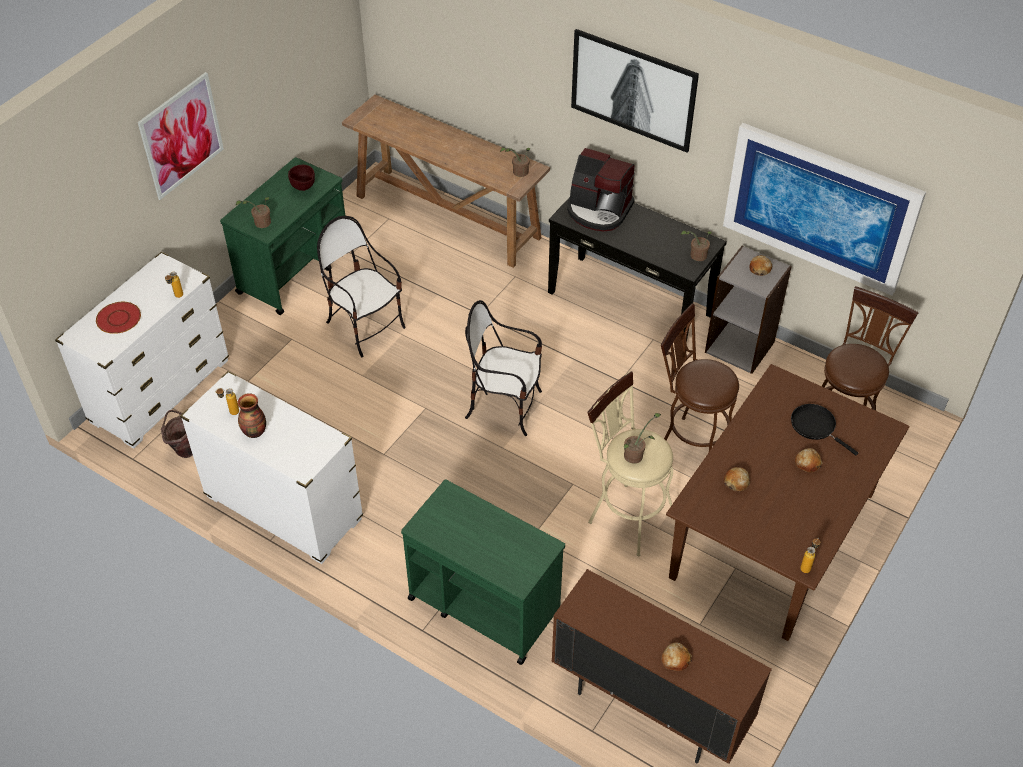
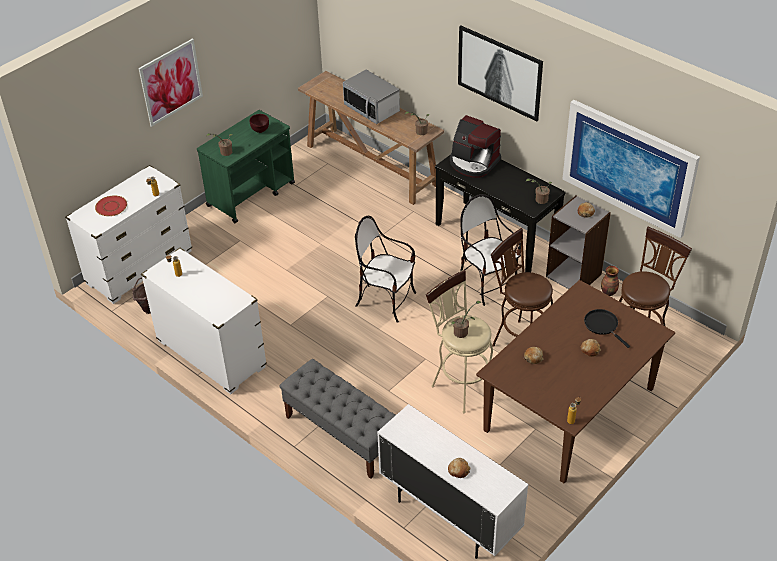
camera: 10 degrees right, 5 degrees down
(255, 432) = (190, 289): vase -> vase (609, 292)
(365, 327) = (295, 237): chair -> chair (487, 283)
(448, 144) = (372, 109): none -> microwave
(483, 605) = (341, 434): green cart -> grey bench
(649, 706) = (449, 516): brown cabinet -> white cabinet

